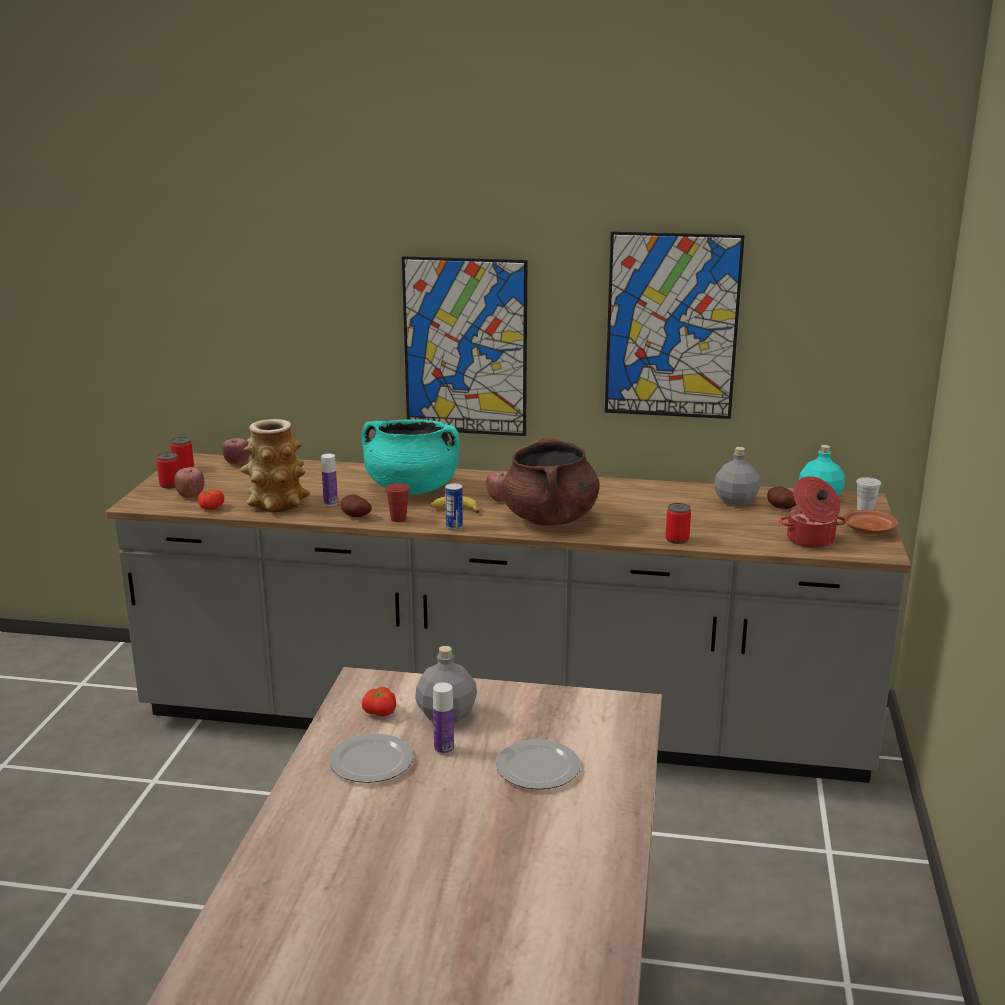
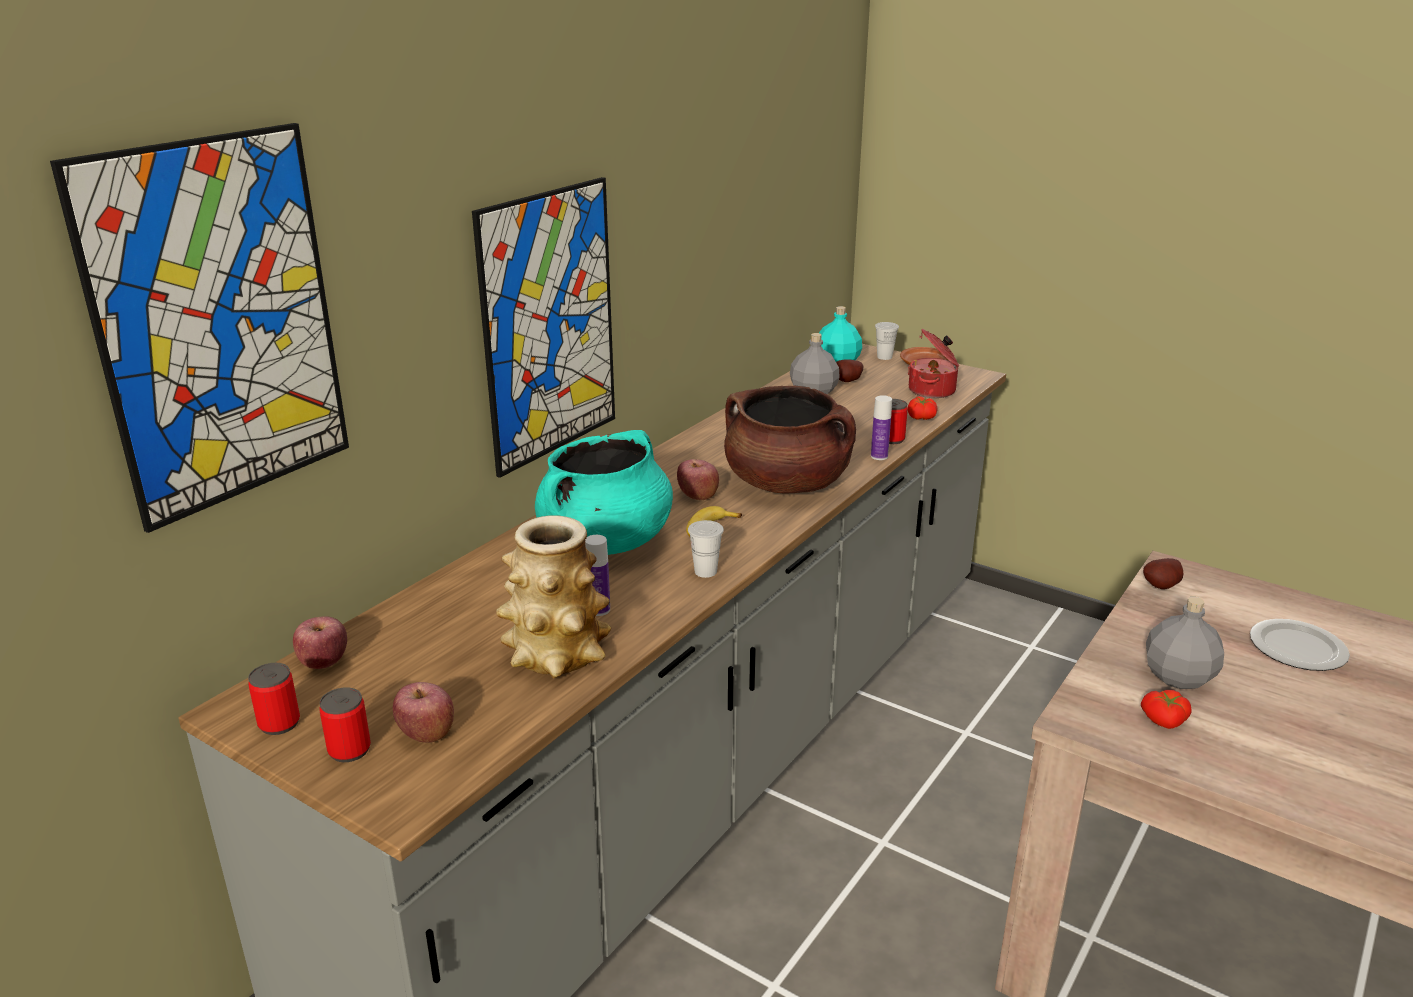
camera: 65 degrees left, 5 degrees up
(210, 508) = (510, 721): tomato -> tomato (920, 418)
(354, 517) = (669, 601): potato -> potato (1162, 587)
(370, 762) = (1283, 752): plate -> none
(398, 519) = (705, 571): red cup -> white cup
(444, 749) = (1256, 695): bottle -> bottle (879, 456)
(454, 527) = (765, 542): can -> none
(672, 326) = (717, 224): picture -> picture (219, 325)

